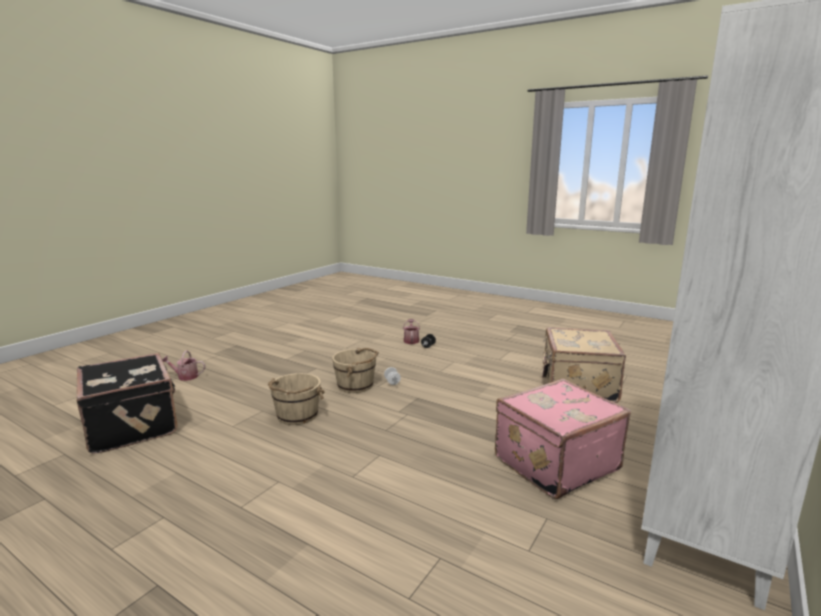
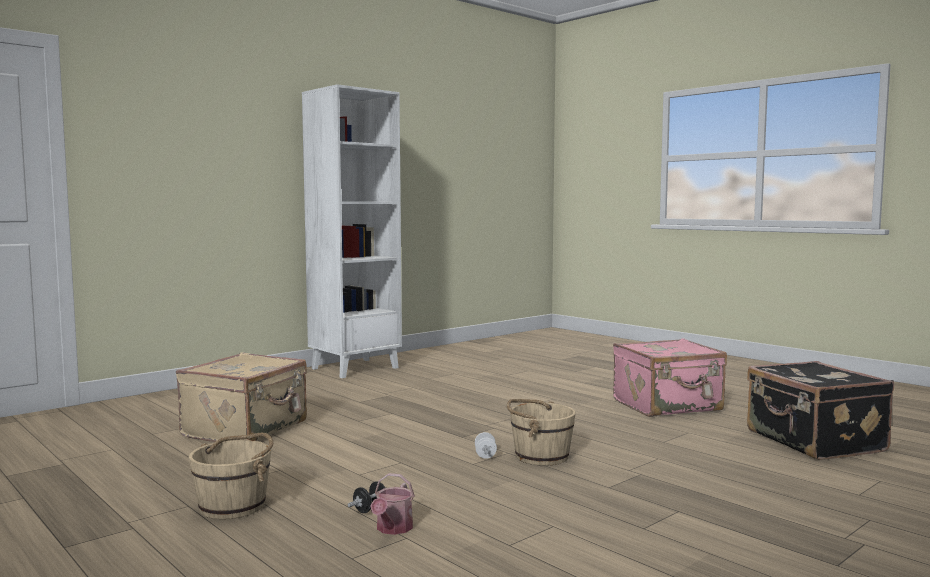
camera: 165 degrees left, 10 degrees down
(185, 376) = (845, 495): watering can -> none
(297, 415) = (617, 434): beige bucket -> beige bucket (234, 505)
(554, 463) = (385, 392): pink suitcase -> pink suitcase (668, 406)

